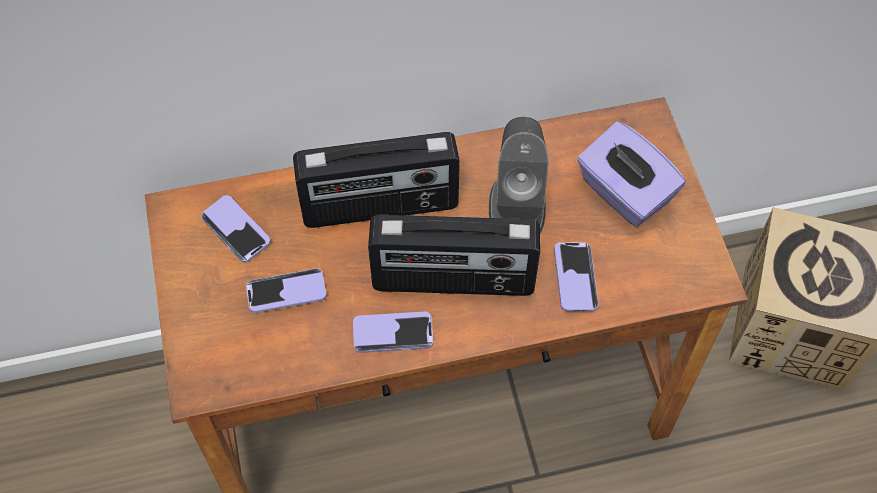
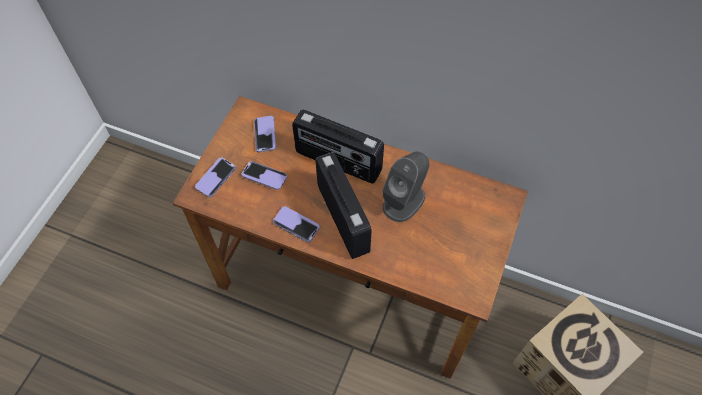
camera: 35 degrees right, 0 degrees up
(453, 281) = (344, 218): radio -> radio turned 150 degrees counterclockwise
(575, 278) = (405, 253): phone -> phone (216, 178)
(624, 193) = (465, 226): purple tissue box -> none

